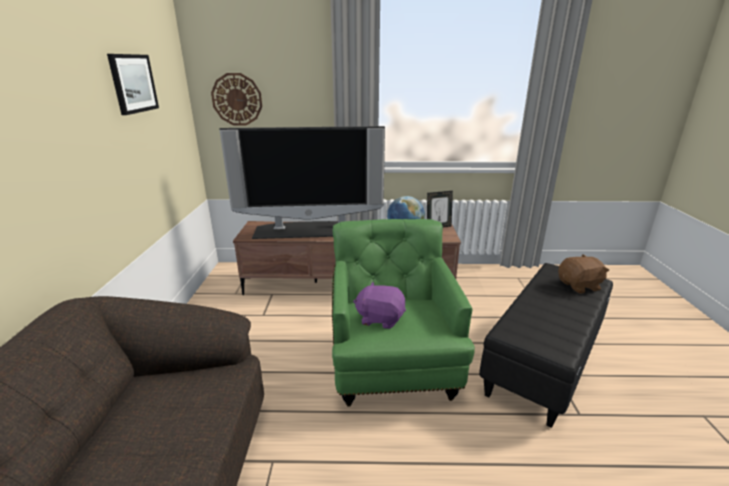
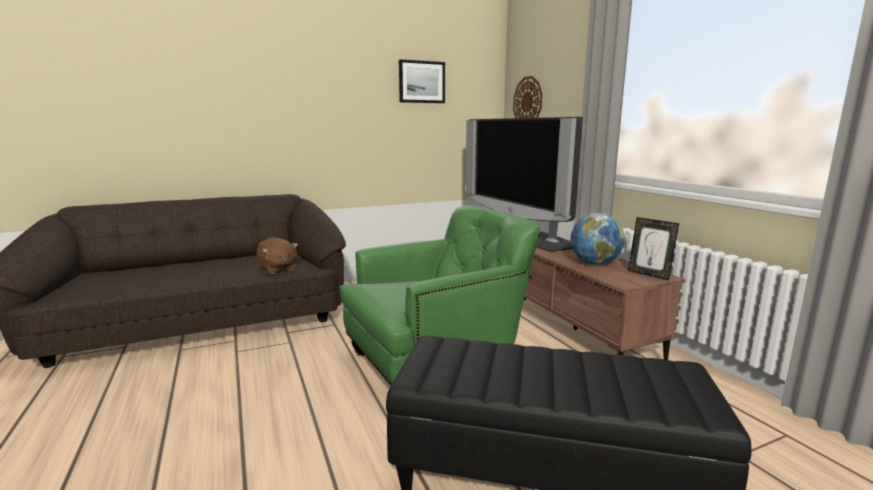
camera: 65 degrees right, 10 degrees down
(380, 318) = (402, 287): purple plush toy -> none
(579, 286) = (647, 392): brown plush toy -> brown plush toy (277, 269)

